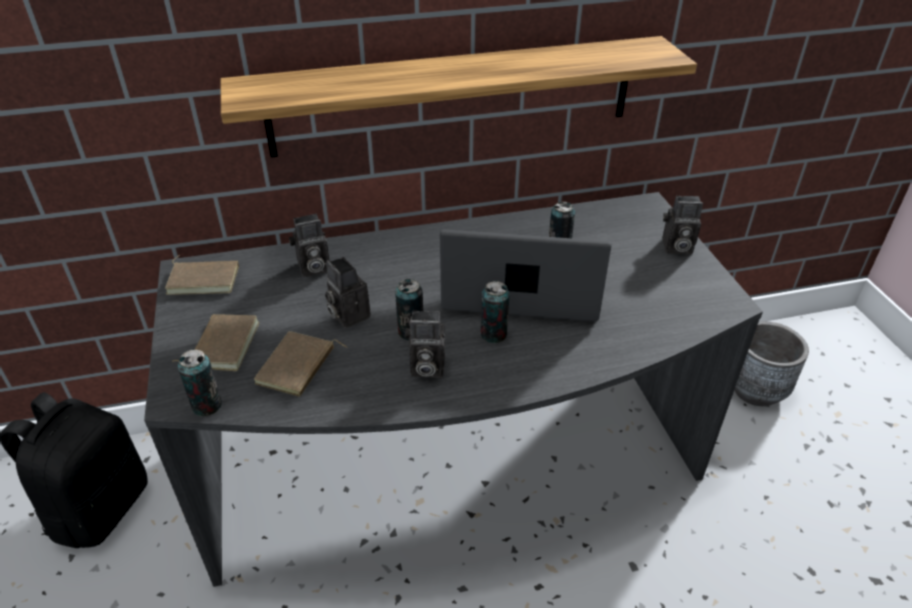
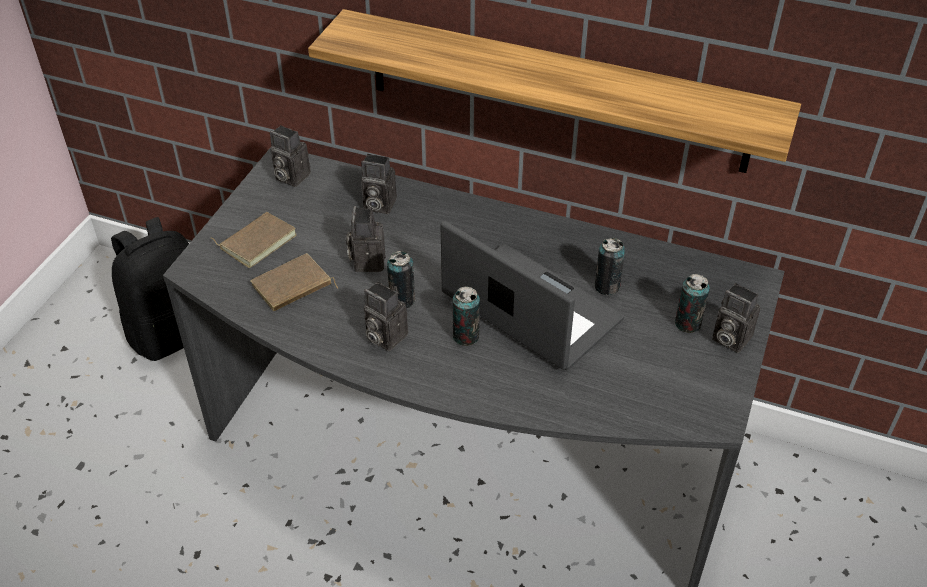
camera: 35 degrees right, 5 degrees up
(204, 279) = (290, 177): brown book -> camera
(207, 405) = (208, 285): can -> can (687, 323)
(756, 390) = (848, 552): grey planter -> none

